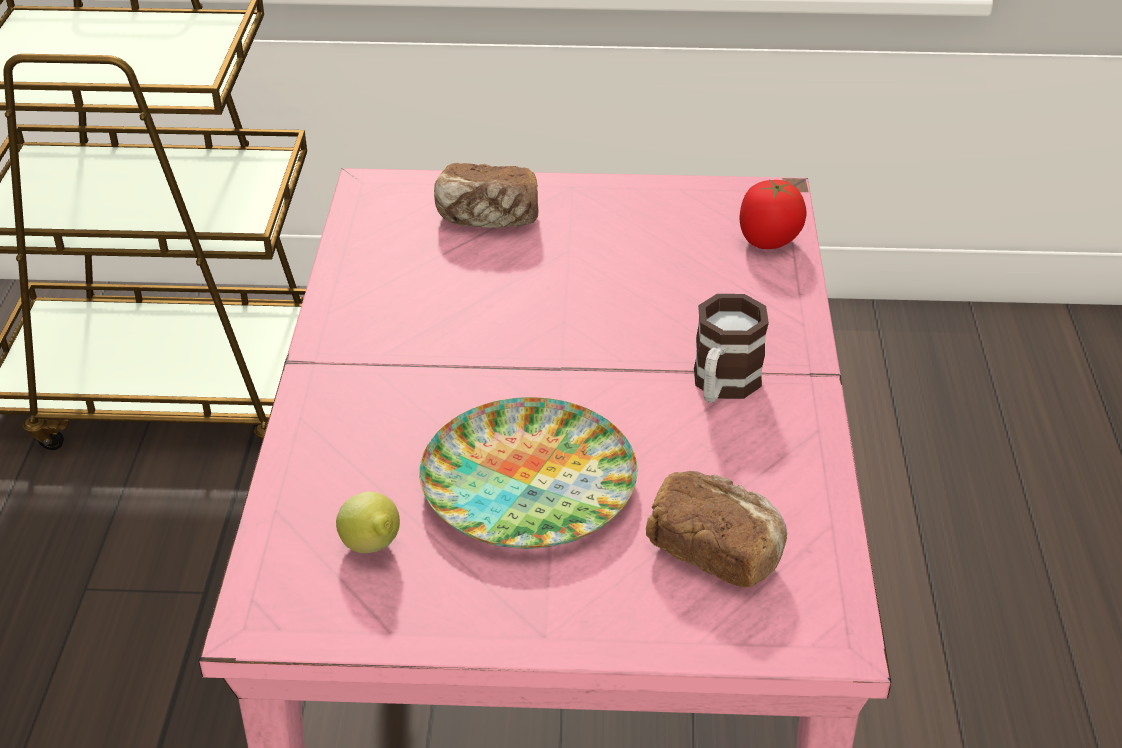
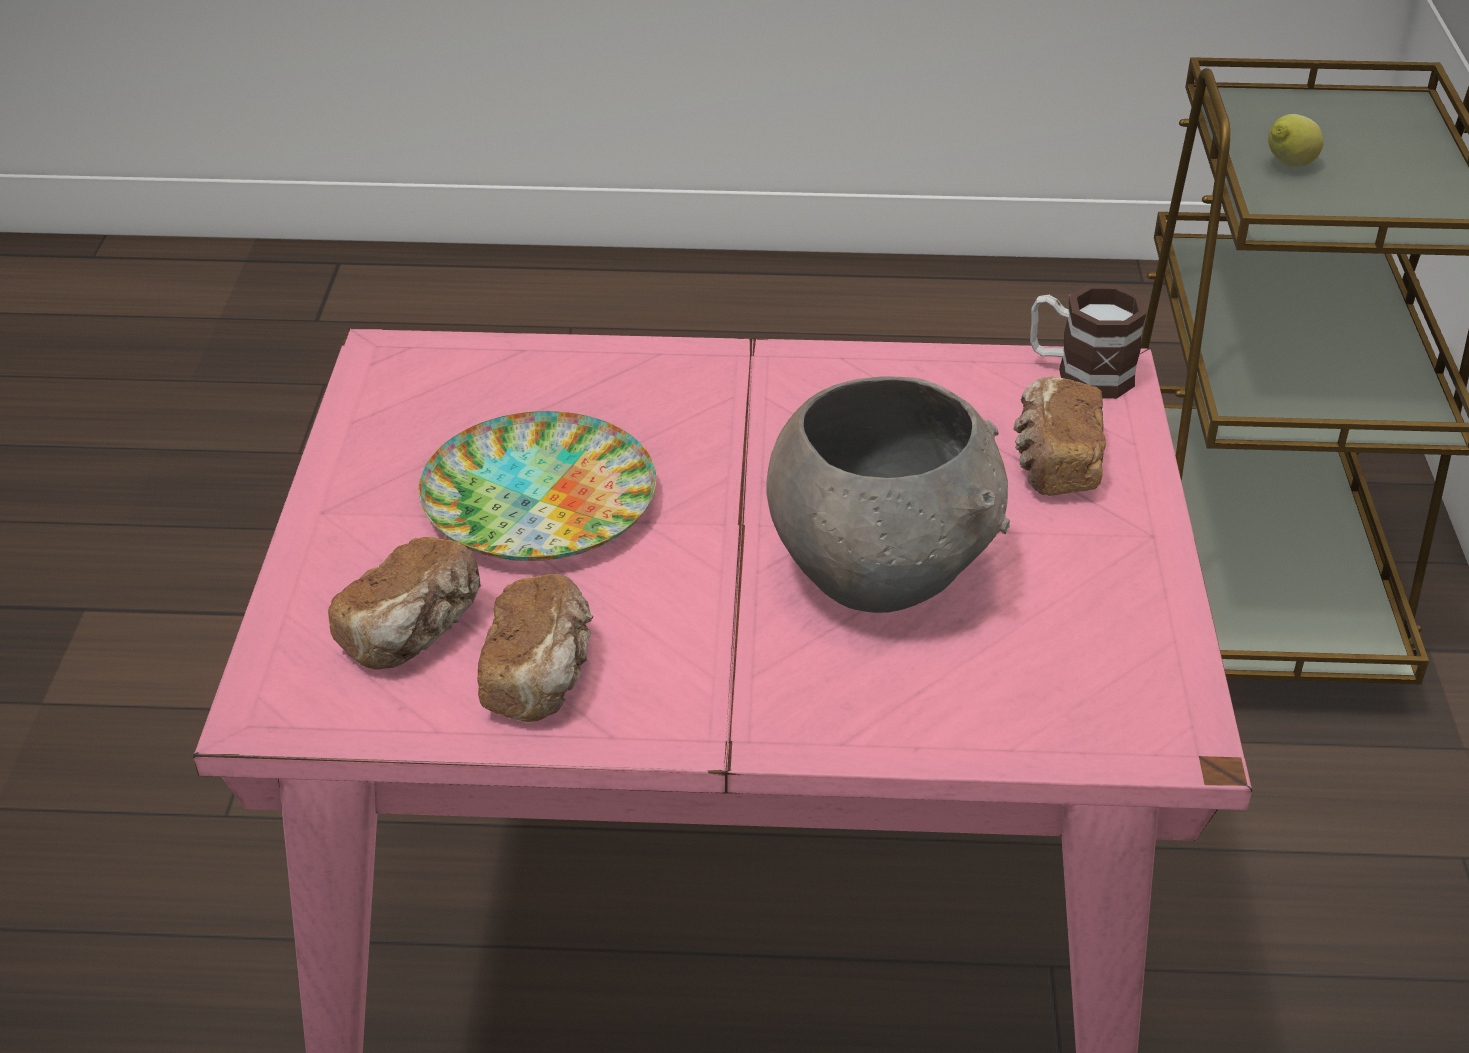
camera: 90 degrees right, 0 degrees up
(372, 548) = (461, 406): lemon -> lemon (1288, 166)
(619, 301) = (880, 572): none -> grey bowl
(722, 386) = (702, 655): mug -> mug (1079, 373)
(758, 470) = (541, 676): none -> bread
(768, 241) = (1048, 724): tomato -> none

